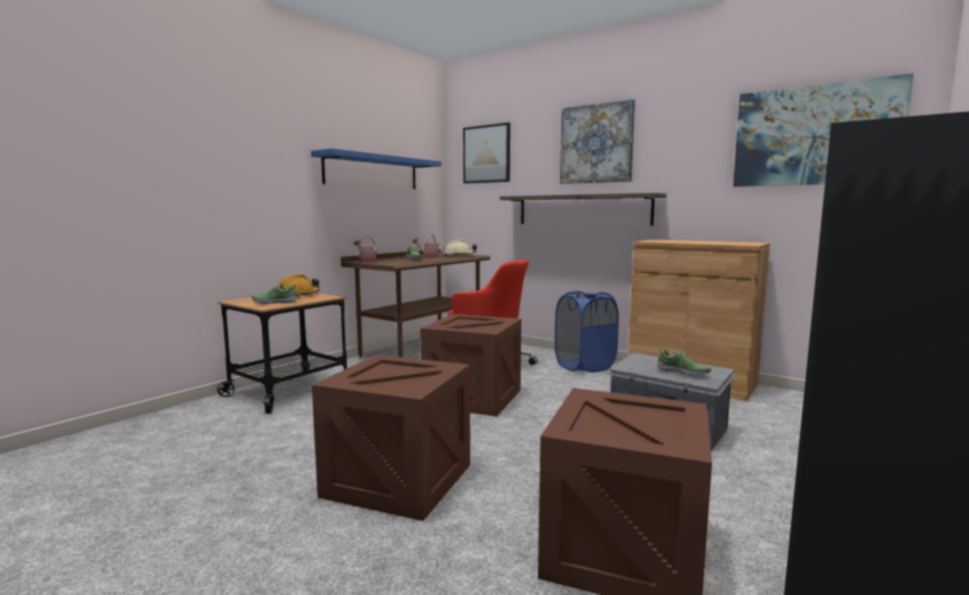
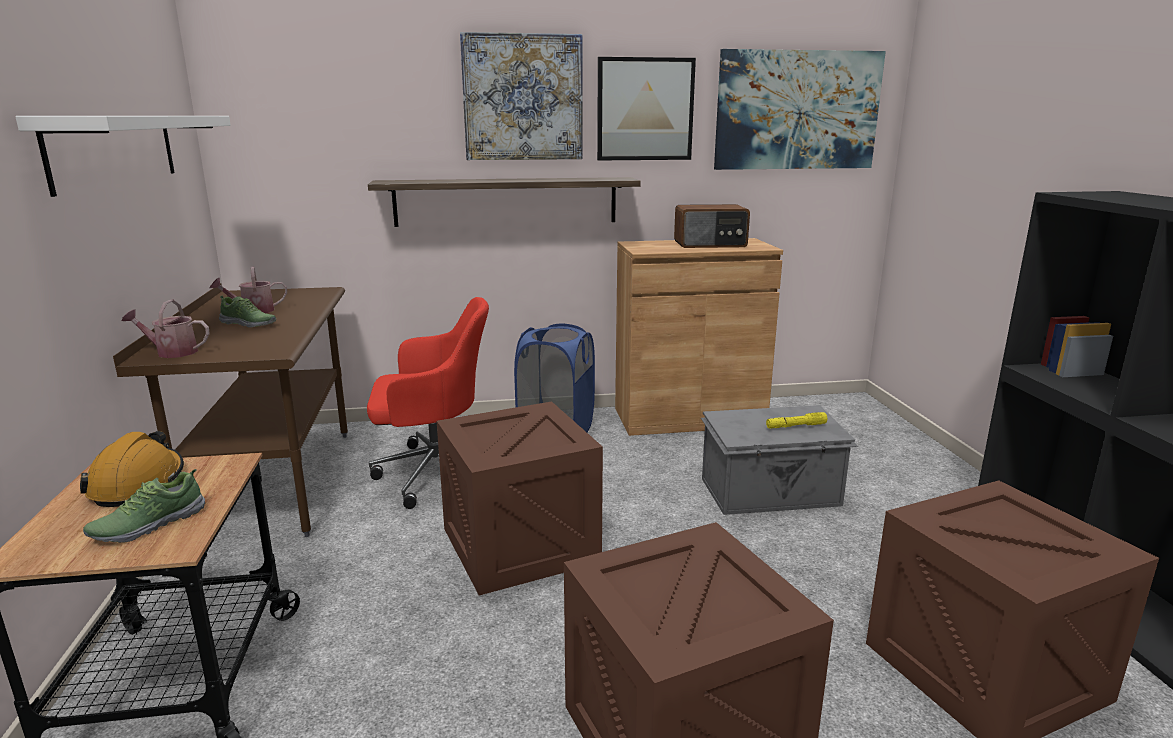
camera: 45 degrees left, 10 degrees up
(372, 172) = (115, 149): blue shelf -> white shelf
(459, 255) = (295, 296): beige hard hat -> none
(486, 154) = (303, 99): picture -> picture (645, 109)
(683, 372) = (795, 426): shoe -> yellow flashlight
(712, 242) = (710, 244): none -> radio

